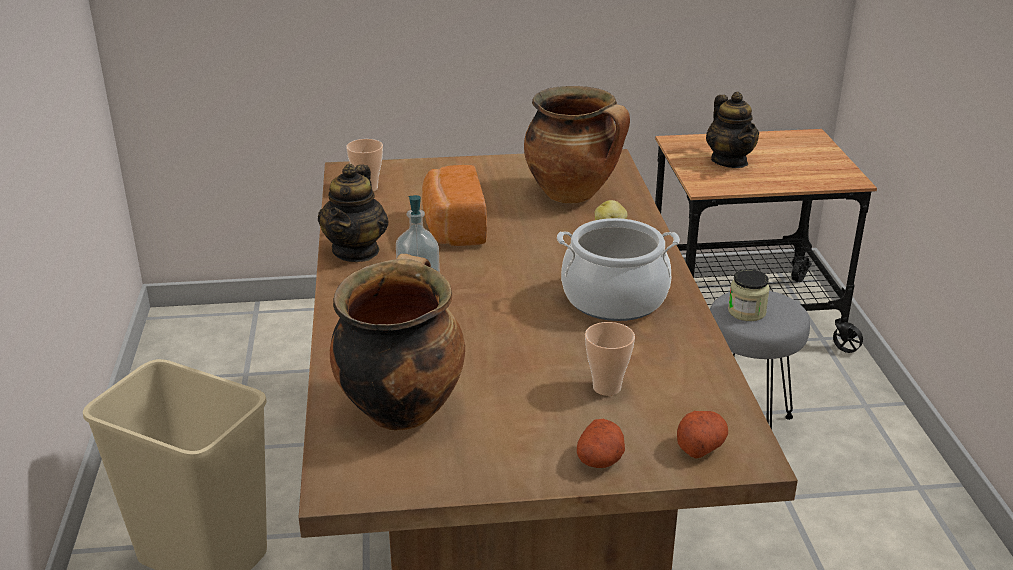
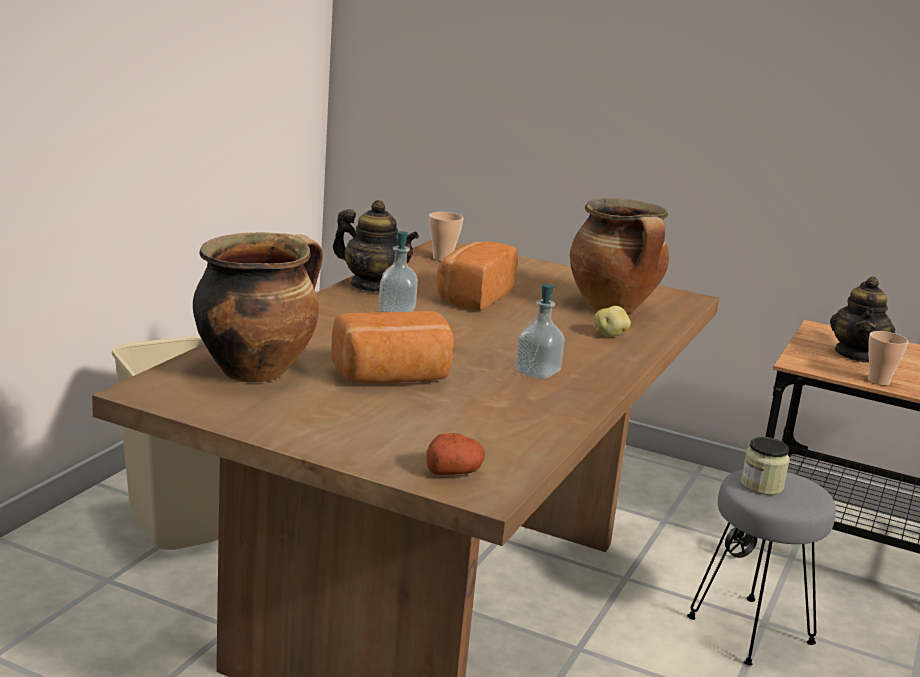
camera: 30 degrees right, 10 degrees down
(356, 251) = (372, 286): teapot -> teapot turned 105 degrees counterclockwise
(520, 360) = (393, 377): none -> bread
(600, 460) = (356, 448): potato -> none
(606, 387) = (436, 415): cup -> cup (878, 381)
(614, 299) = (537, 372): cooking pot -> soap dispenser

